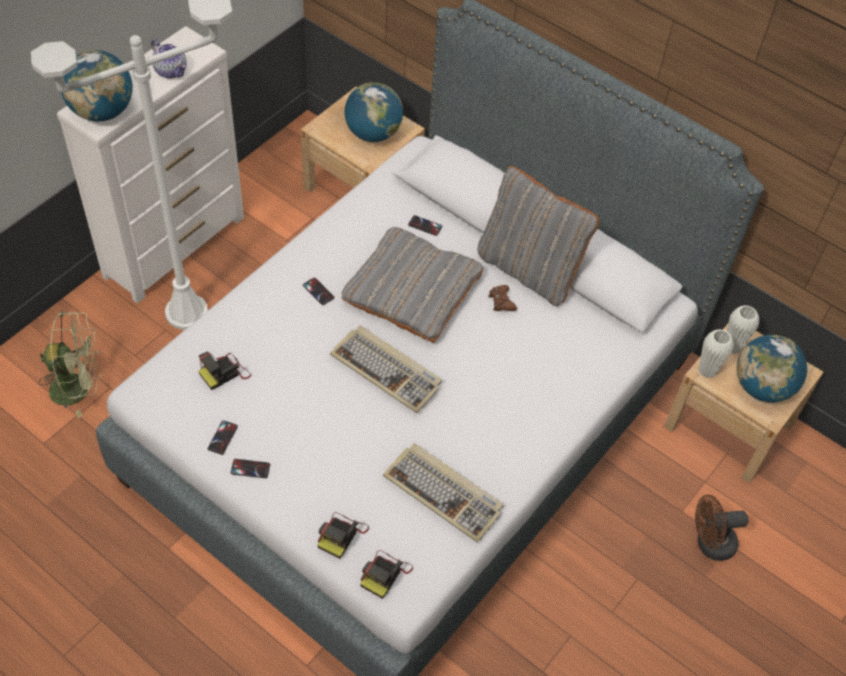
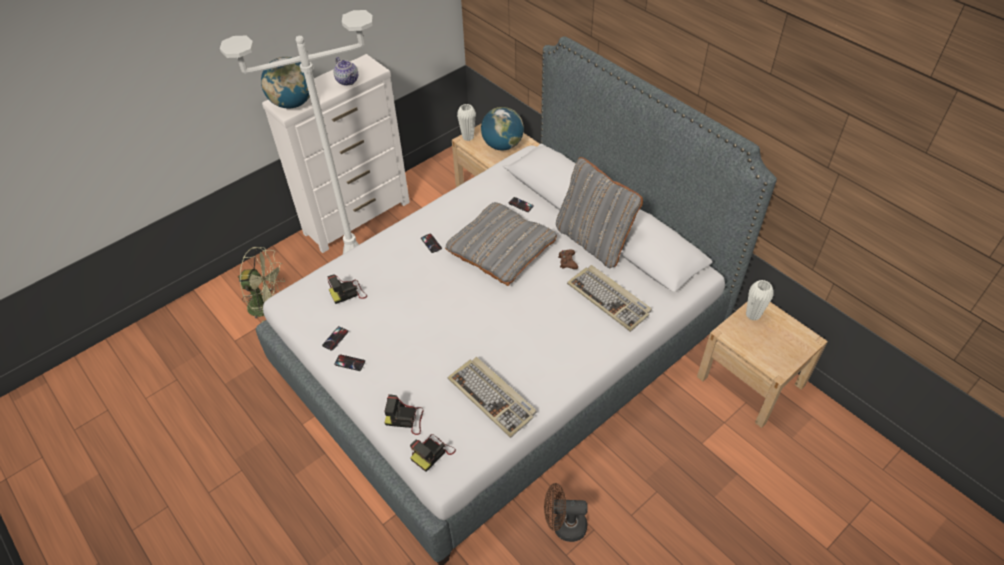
camera: 15 degrees right, 5 degrees down
(341, 535) = (406, 419): camera -> camera turned 60 degrees clockwise
(387, 371) = (469, 303): keyboard -> keyboard (609, 299)
(707, 370) = (729, 331): white vase -> white vase (468, 137)
(709, 544) = (721, 471): brown fan -> brown fan (564, 526)
(762, 387) = (773, 348): globe -> none

